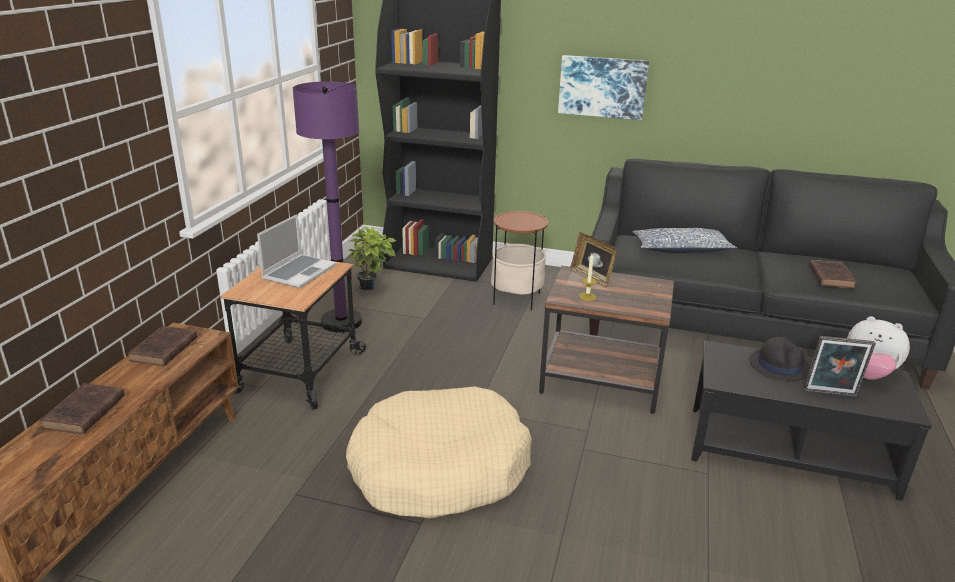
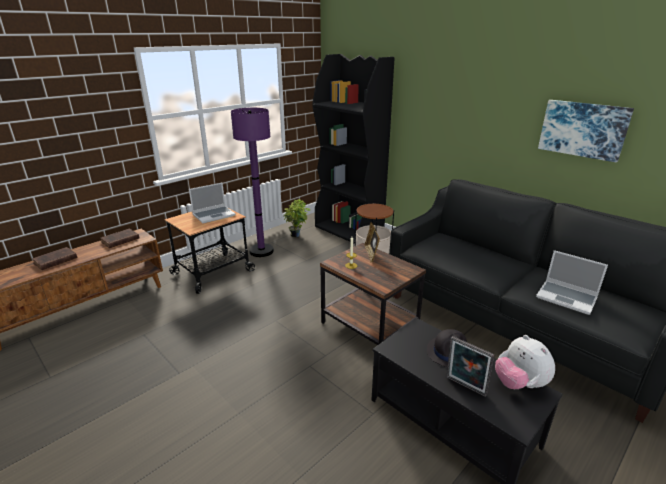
camera: 30 degrees right, 0 degrees up
(439, 469) = (220, 347): beige dog bed -> none
(602, 87) = (453, 126): picture -> picture (583, 129)
(680, 249) = (465, 250): pillow -> none
(830, 276) = (567, 298): brown book -> laptop

